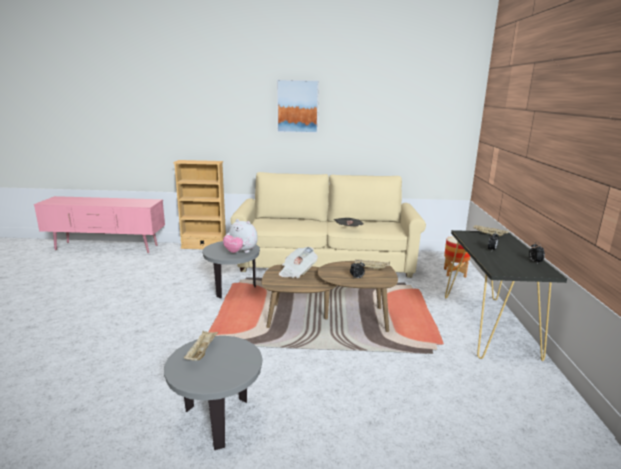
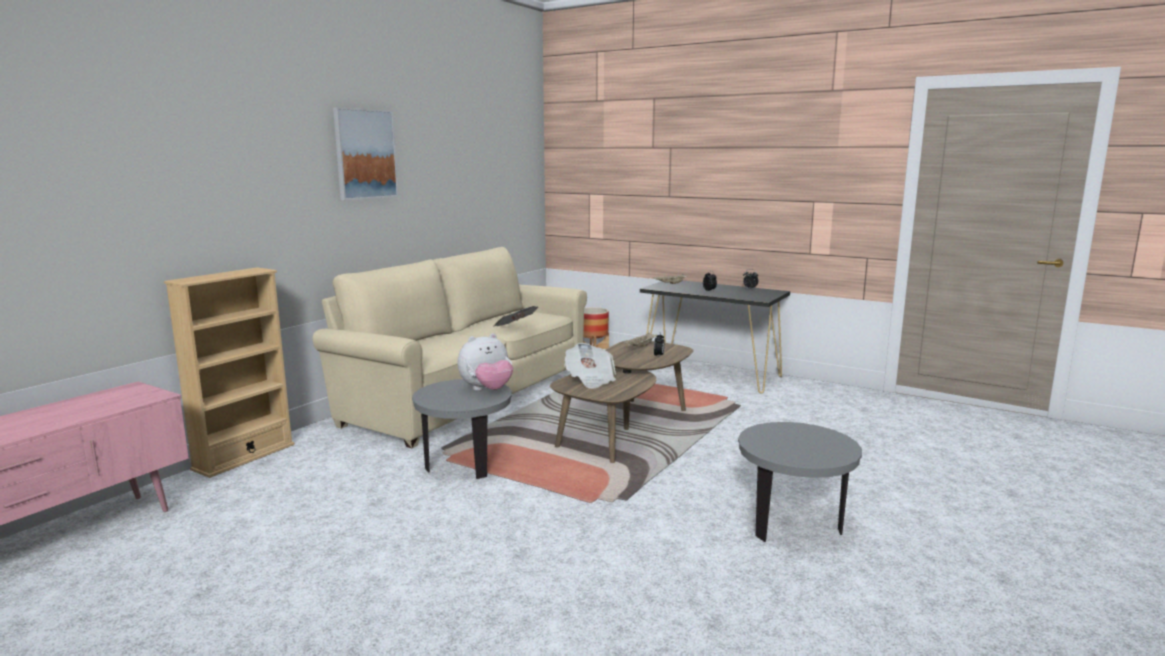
camera: 60 degrees left, 5 degrees down
(202, 352) = (776, 445): beige tray -> none

